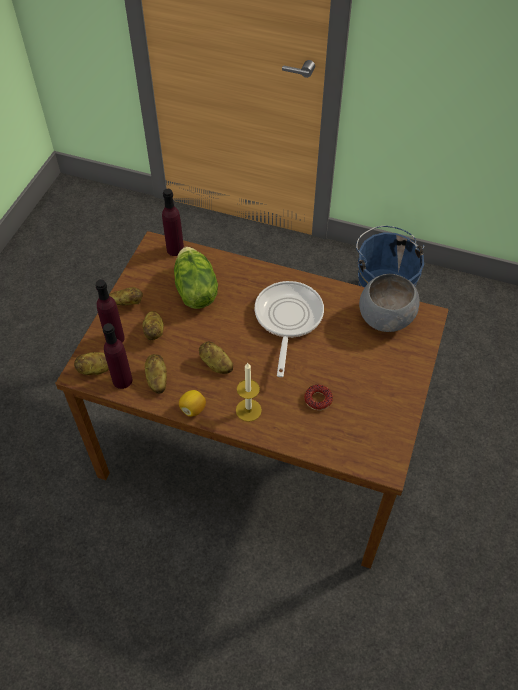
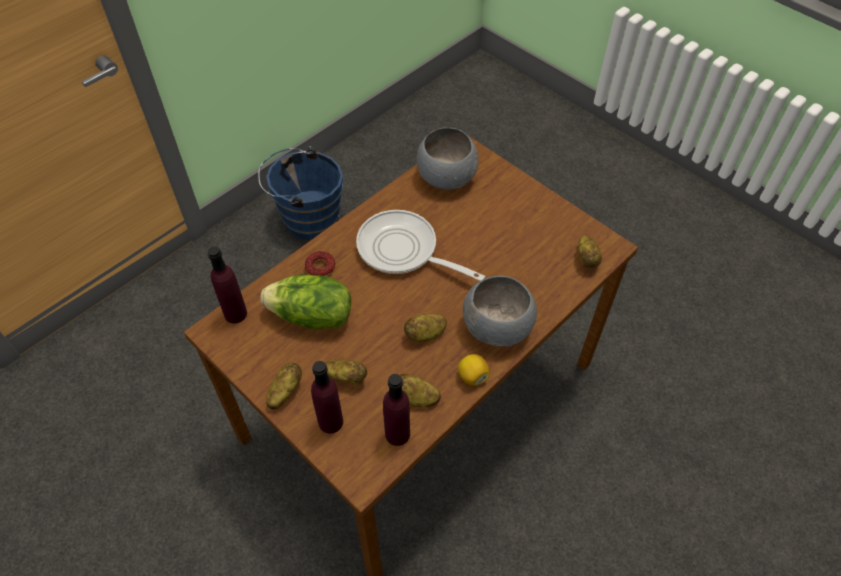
camera: 65 degrees left, 0 degrees up
(96, 369) = (366, 457): potato -> potato (587, 258)
(248, 410) = (498, 327): candle -> grey bowl
(318, 399) = (514, 266): donut -> donut (320, 267)

